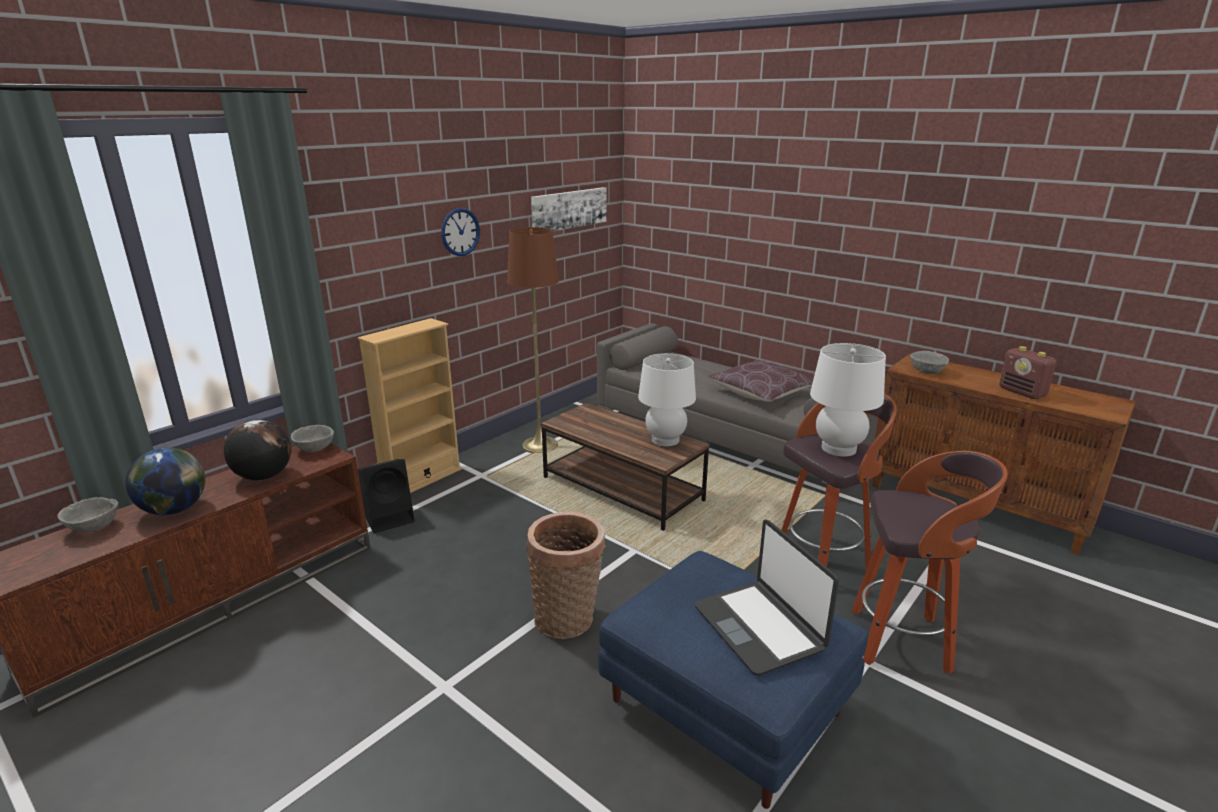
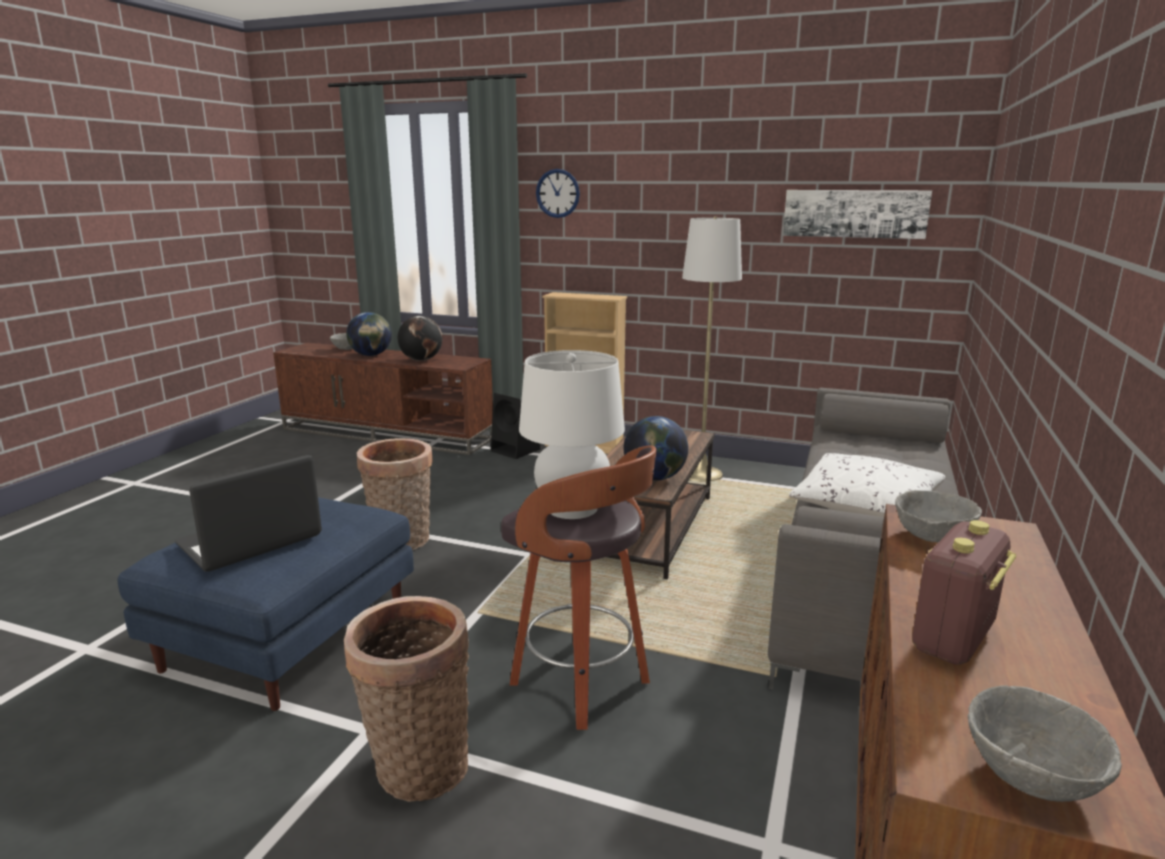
camera: 70 degrees right, 5 degrees down
(314, 449) = (470, 361): grey bowl -> grey bowl (1030, 776)
(460, 232) = (678, 217): wall clock -> wall clock (558, 193)
(540, 445) = (701, 474): brown floor lamp -> white floor lamp
(665, 440) = (655, 477): white table lamp -> globe
(760, 393) = (866, 507): brown pillow -> white pillow
(903, 641) = (417, 765): stool -> basket

